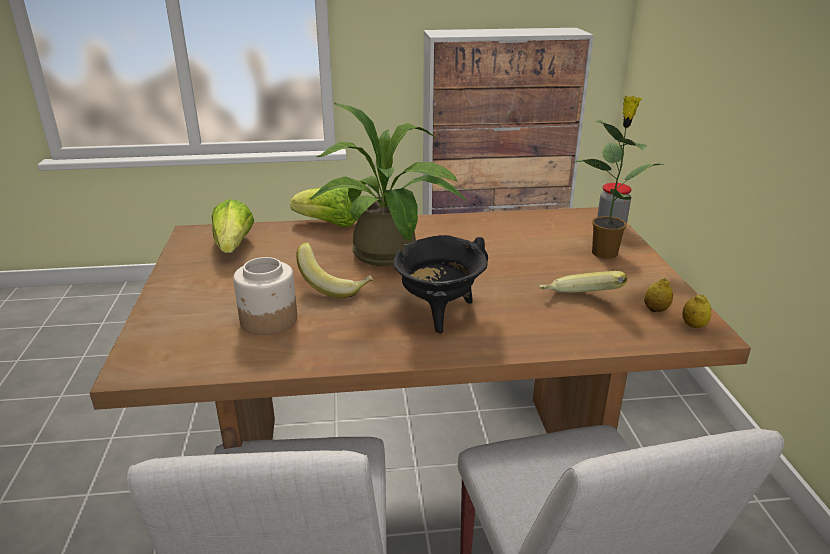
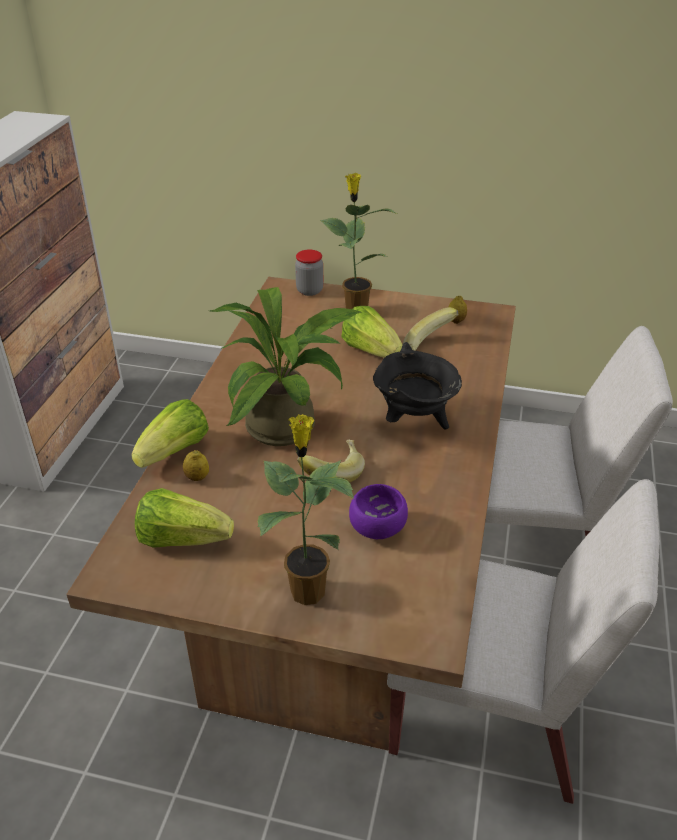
camera: 70 degrees left, 10 degrees up
(187, 301) = (307, 589): none -> potted plant
(268, 320) = (379, 528): jar -> purple bowl
(540, 272) = (371, 351): none -> lettuce
(693, 325) = (482, 315): lemon -> lemon (197, 477)

